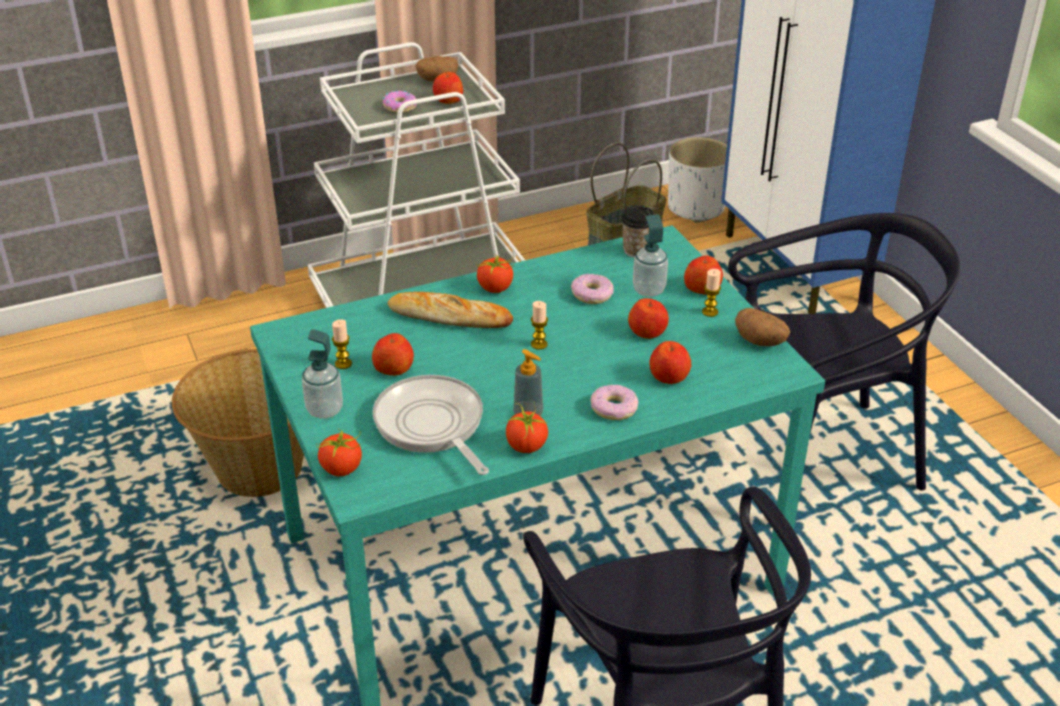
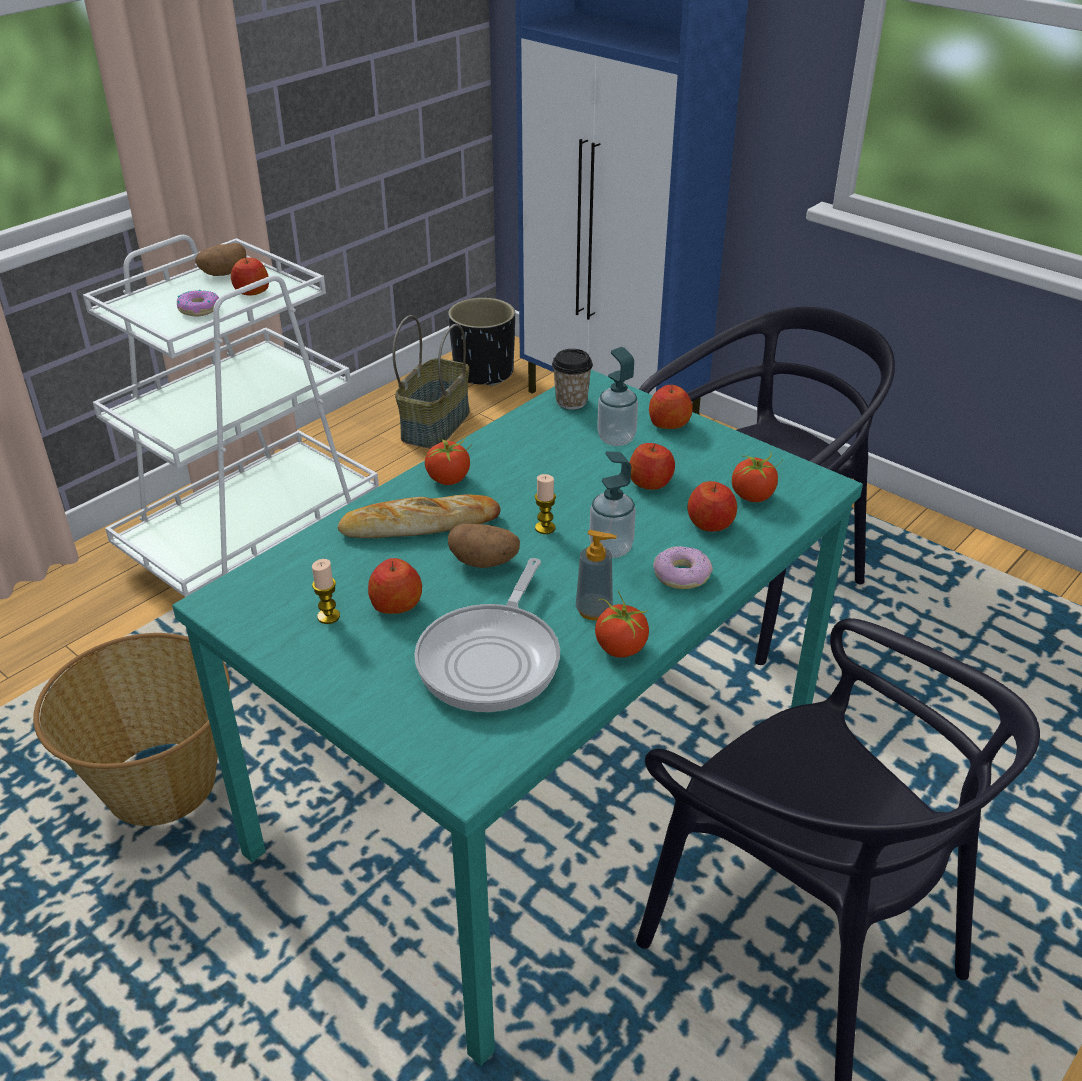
camera: 25 degrees left, 0 degrees up
(324, 410) = (345, 681): soap dispenser -> soap dispenser (611, 548)
(342, 468) = (420, 749): tomato -> tomato (752, 496)
(432, 425) = (492, 658): frying pan -> frying pan turned 105 degrees counterclockwise
(592, 294) = (560, 458): donut -> none
(696, 208) = (484, 373): white planter -> black planter
(710, 312) = (696, 445): candle -> none
(760, 341) = (770, 461): potato -> potato (484, 562)

